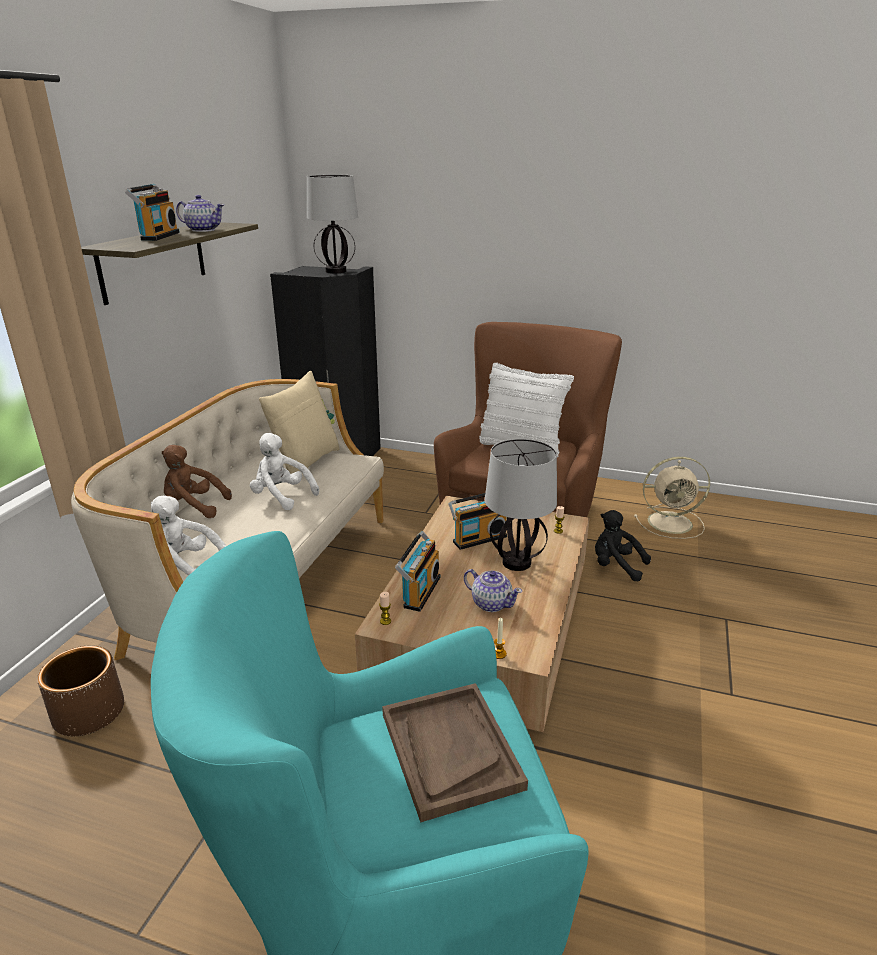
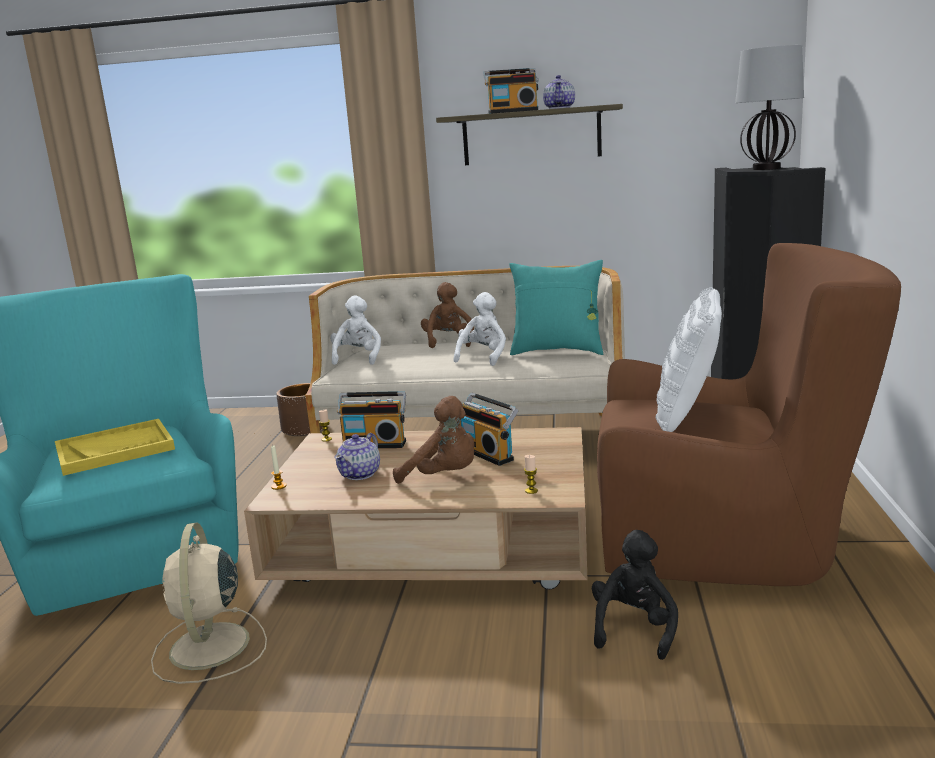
camera: 80 degrees right, 10 degrees down
(306, 464) = (557, 351): beige pillow -> turquoise pillow
(450, 750) = (115, 449): brown tray -> yellow tray
(517, 562) = (444, 477): table lamp -> brown plush toy
(672, 522) = (848, 688): beige fan -> beige fan (209, 648)

